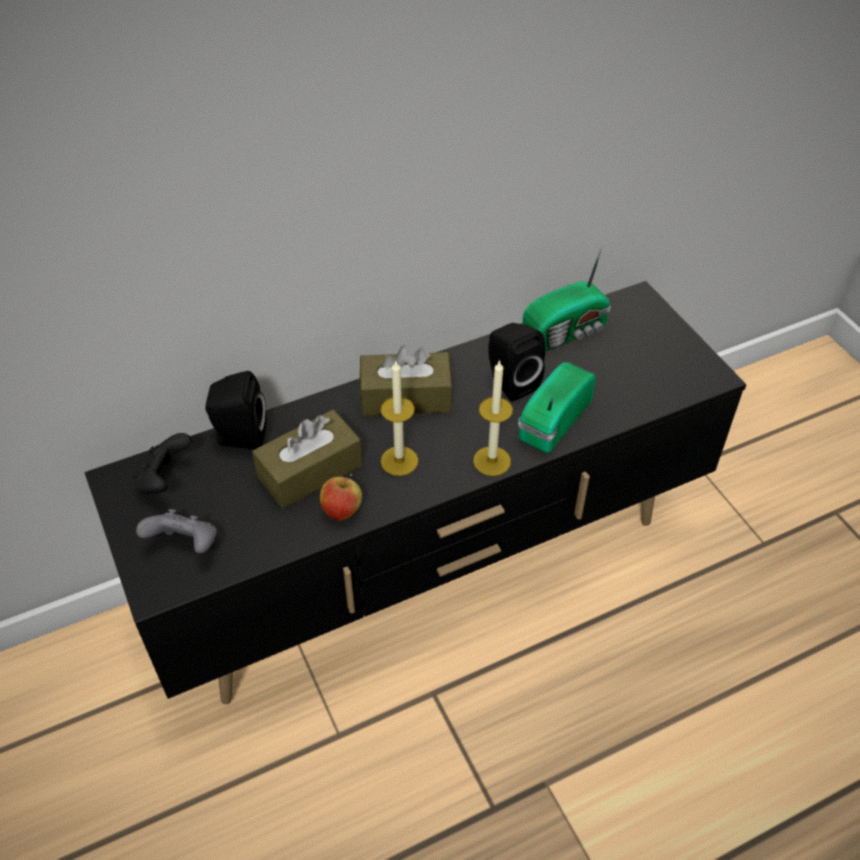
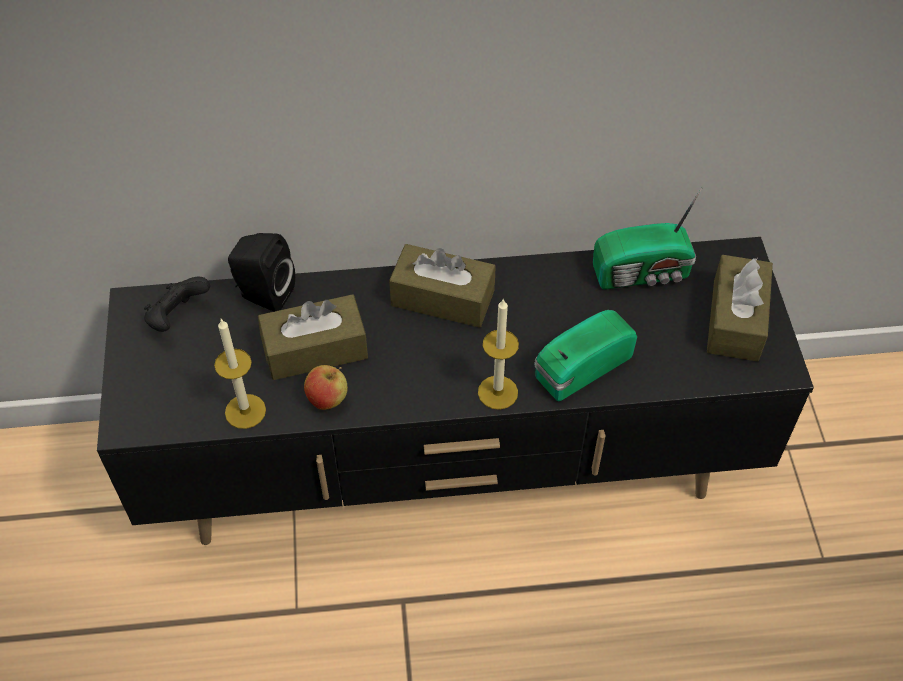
camera: 20 degrees right, 5 degrees up
(186, 545) = (170, 389): grey game controller -> none
(399, 461) = (405, 364): candle -> candle (245, 411)
(510, 382) = (556, 312): black speaker -> none
(659, 349) = (735, 320): none -> brown tissue box

